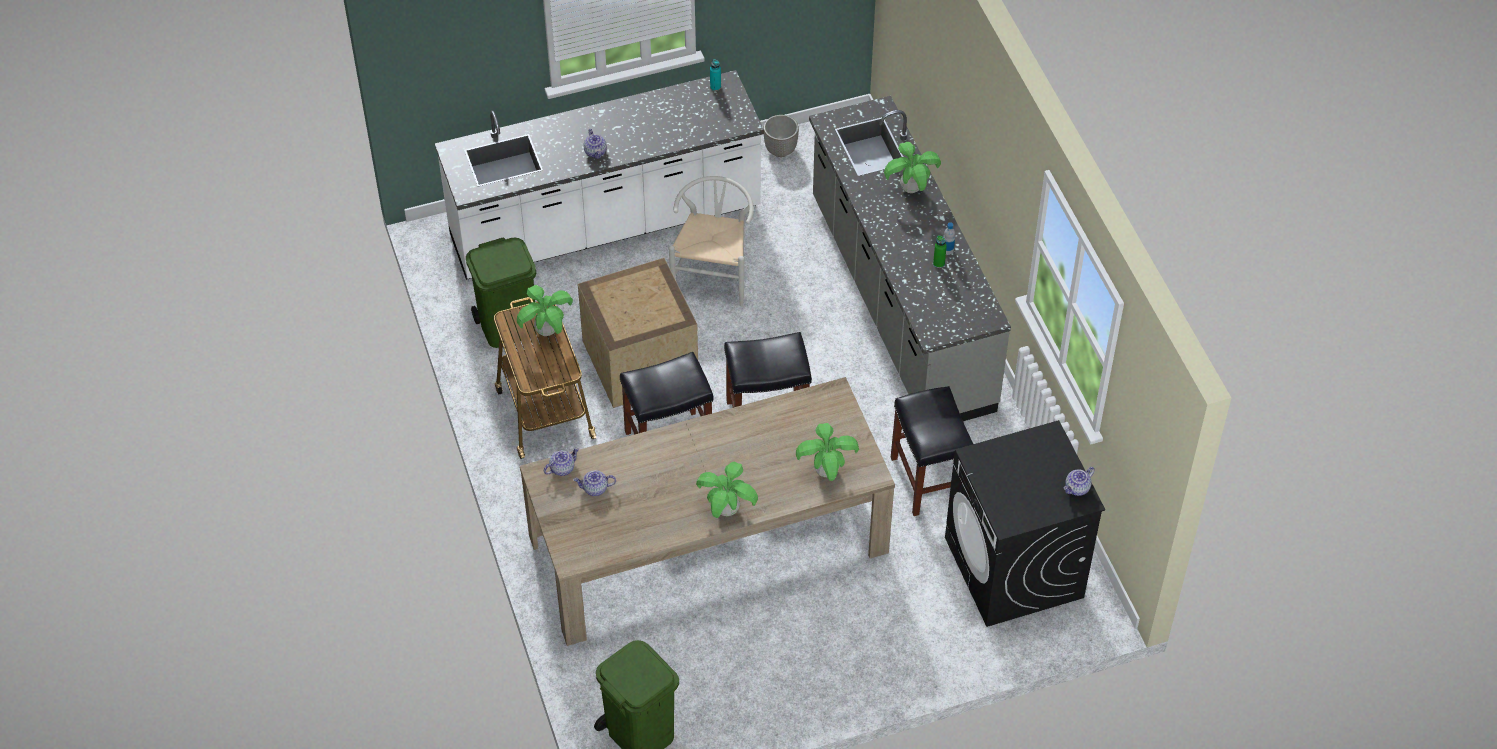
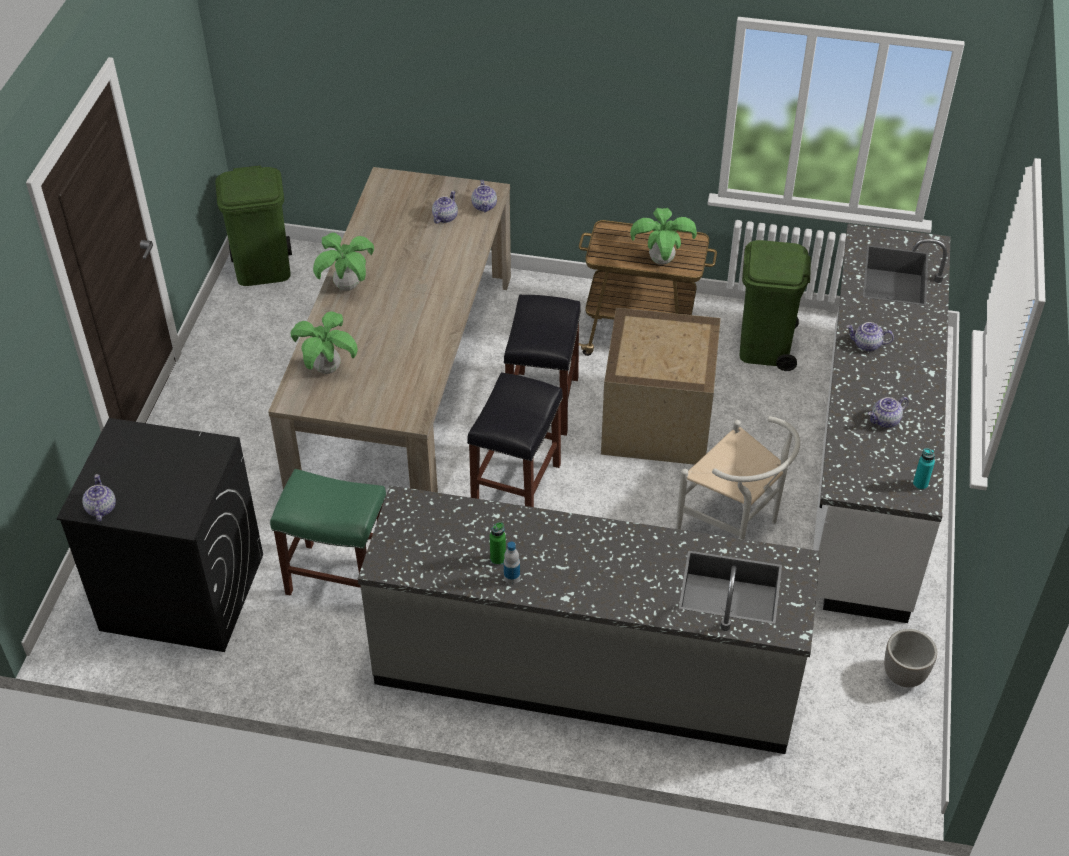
camera: 120 degrees right, 5 degrees down
(668, 120) = (885, 421): none -> teapot
(911, 188) = (633, 591): potted plant -> none
(929, 481) = (337, 577): black stool -> green stool

